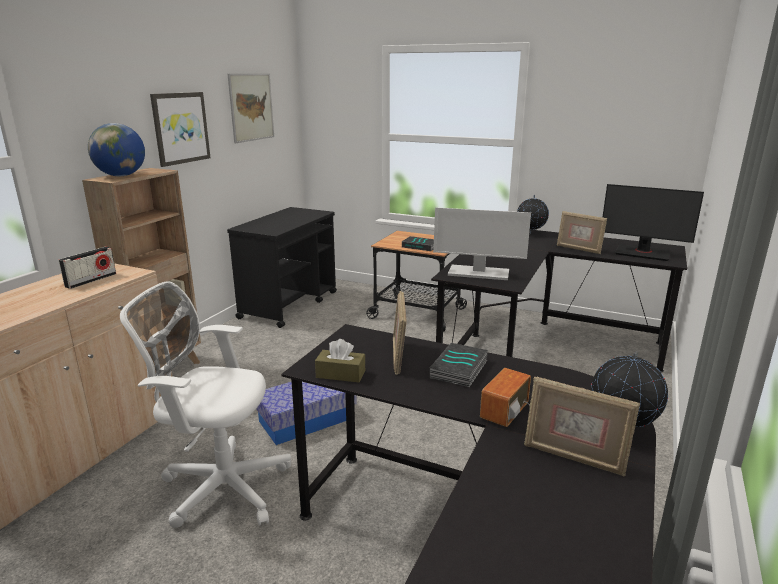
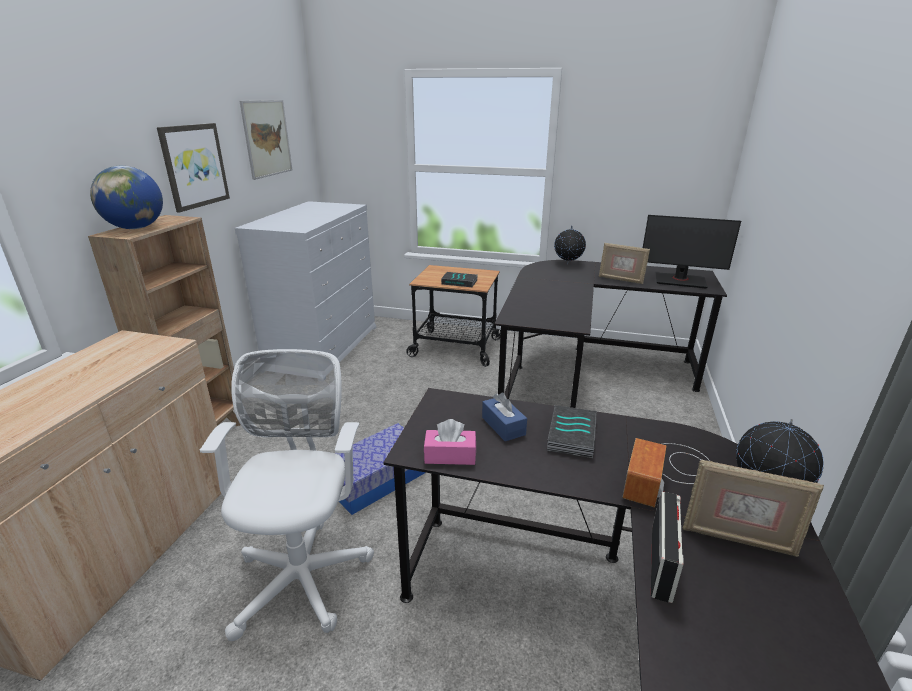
camera: 10 degrees left, 5 degrees up
(91, 280) = (119, 359): radio -> radio (661, 563)
(220, 486) = (303, 573): white office chair -> white office chair turned 90 degrees clockwise
(290, 304) = (323, 347): black cart -> white dresser
(340, 374) = (450, 456): brown tissue box -> pink tissue box
(399, 357) = (503, 426): picture frame -> blue tissue box
(478, 273) = (538, 313): monitor -> none

